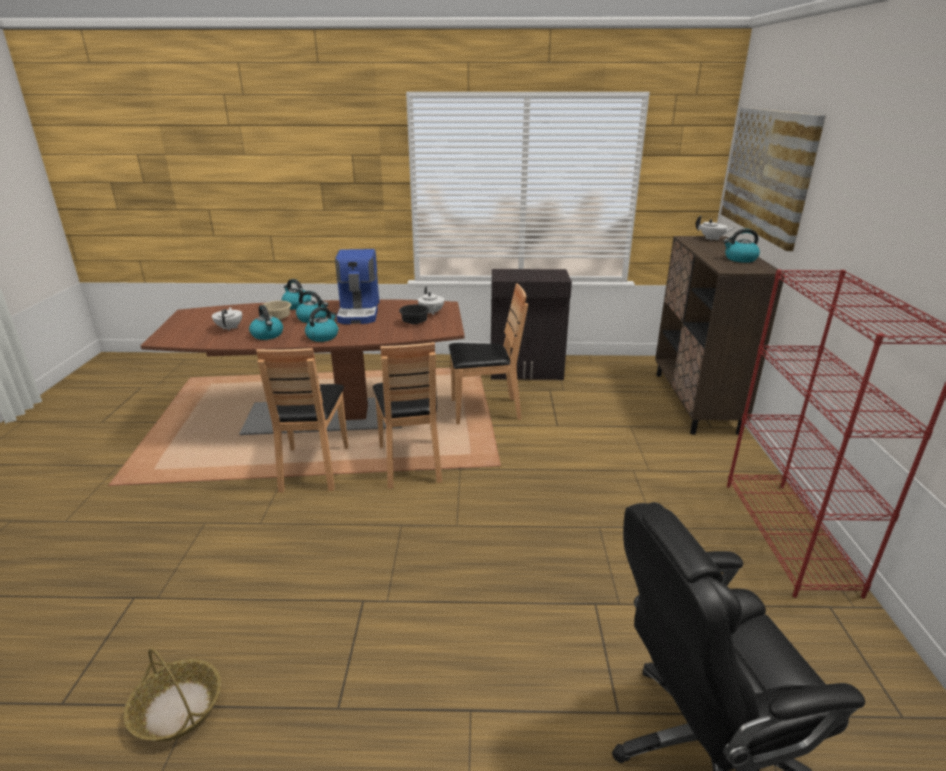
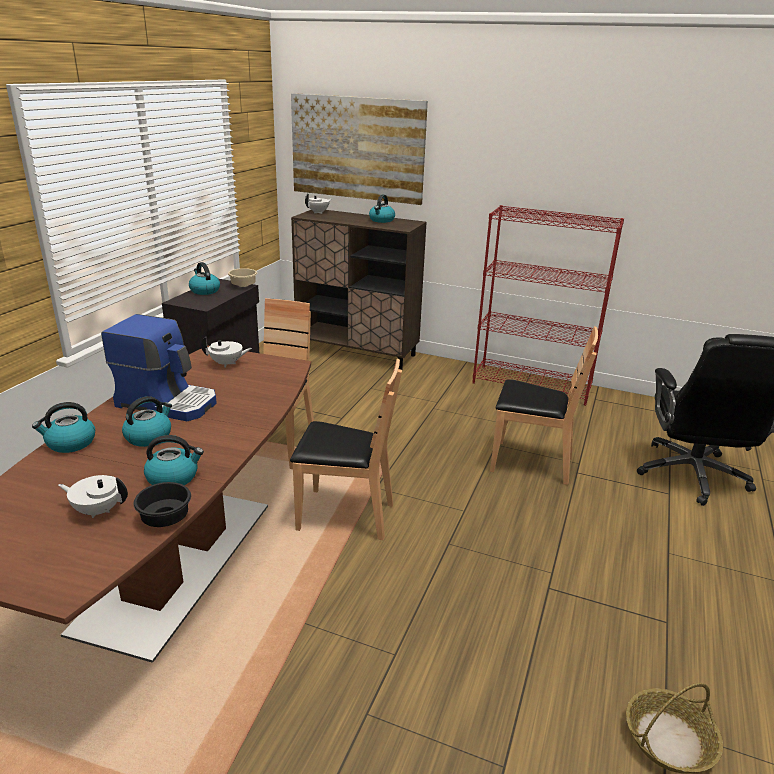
camera: 70 degrees left, 0 degrees up
(279, 318) = (111, 463): beige bowl -> beige bowl (244, 285)
(313, 468) = (303, 592): brown chair -> brown chair (530, 463)
(323, 336) = (228, 437): kettle -> kettle (204, 290)
(413, 323) = (247, 378): black bowl -> black bowl (164, 520)

